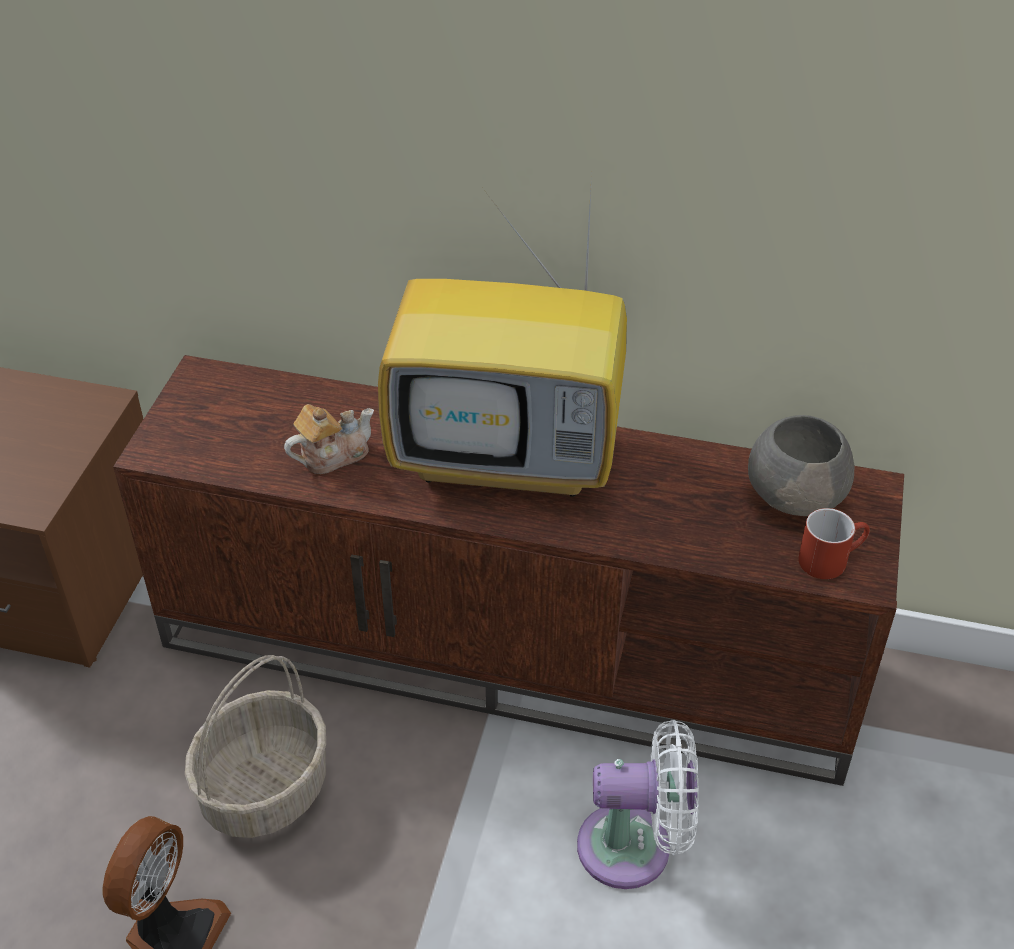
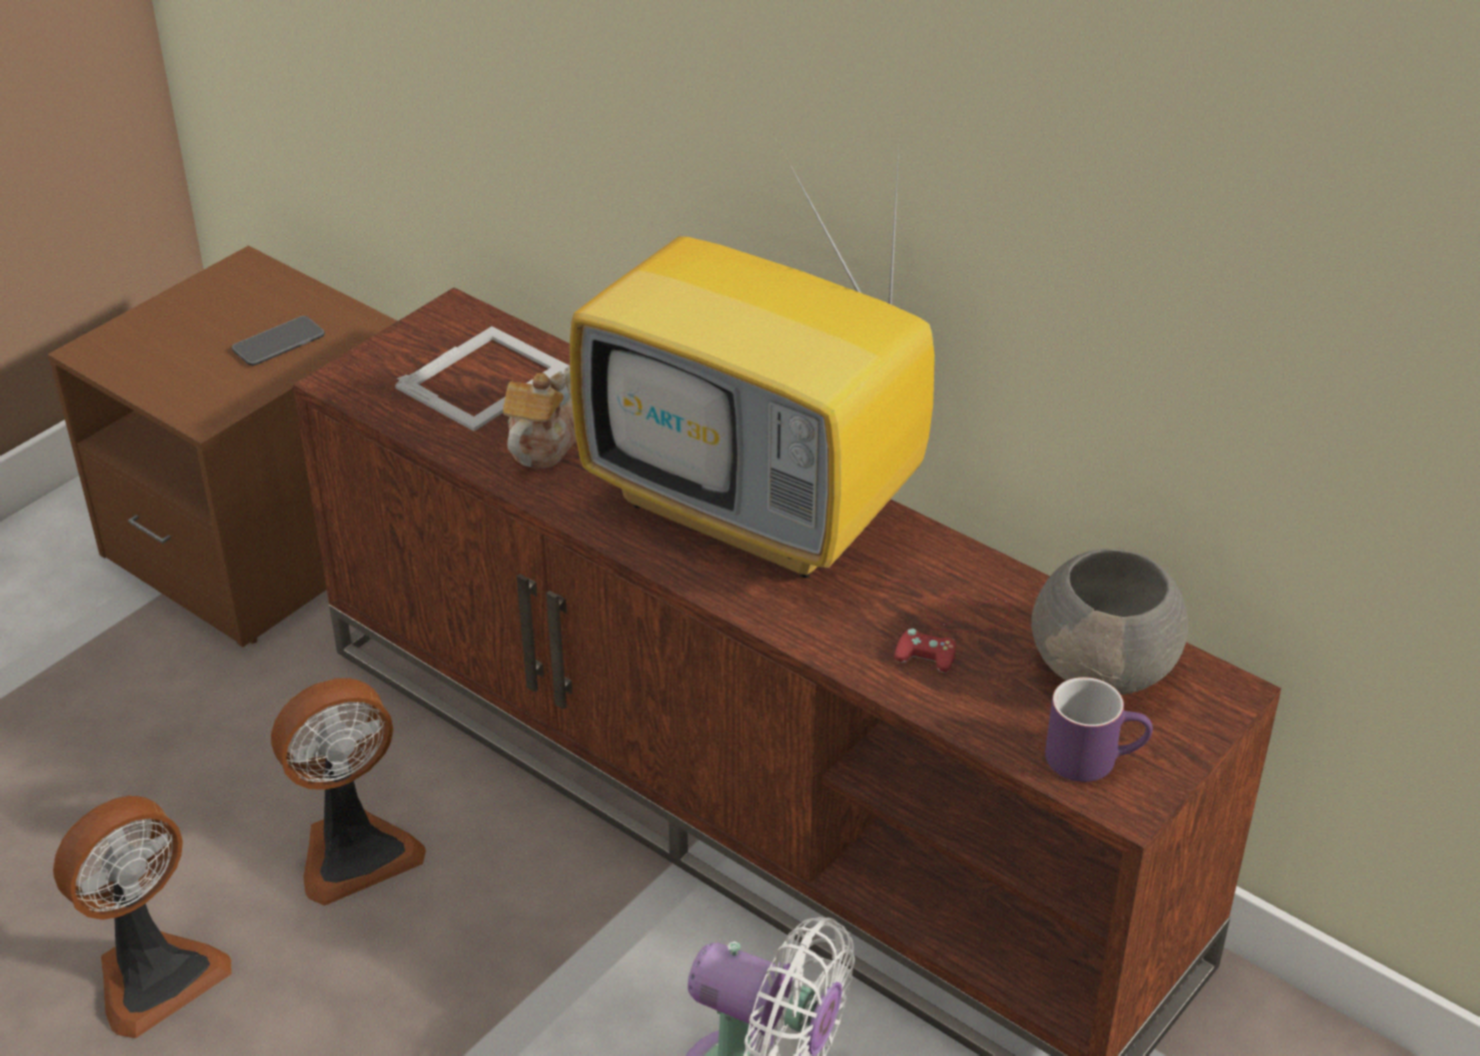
camera: 25 degrees right, 5 degrees down
(53, 433) = (278, 343): none -> phone
(256, 418) = (485, 378): none -> picture frame
(265, 788) = (354, 851): basket -> fan
(332, 455) = (544, 443): teapot -> teapot turned 60 degrees counterclockwise
(685, 501) = (947, 627): none -> red game controller
(830, 558) = (1094, 757): red mug -> purple mug

